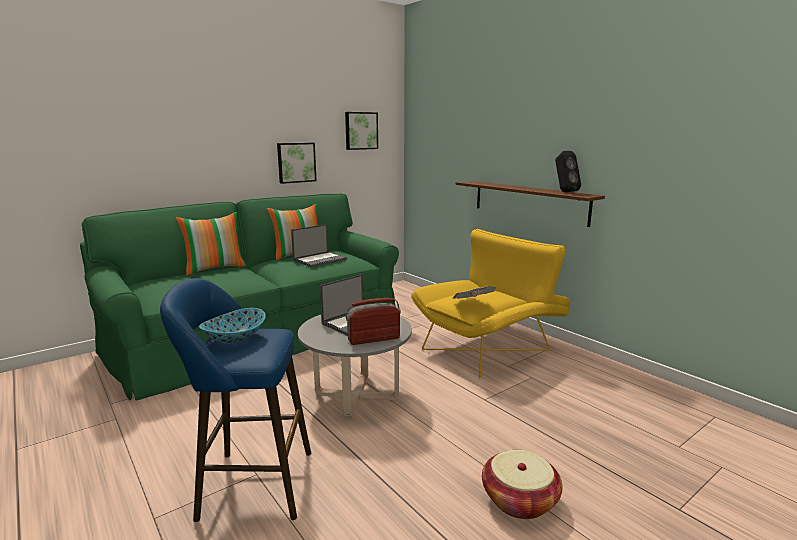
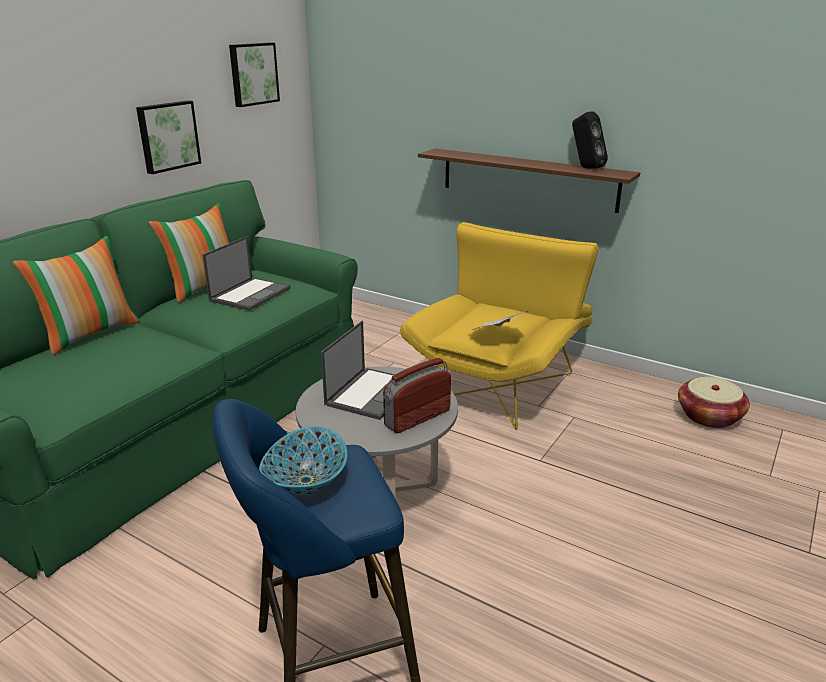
camera: 20 degrees left, 10 degrees up
(519, 500) = (657, 587): basket -> basket (709, 416)

